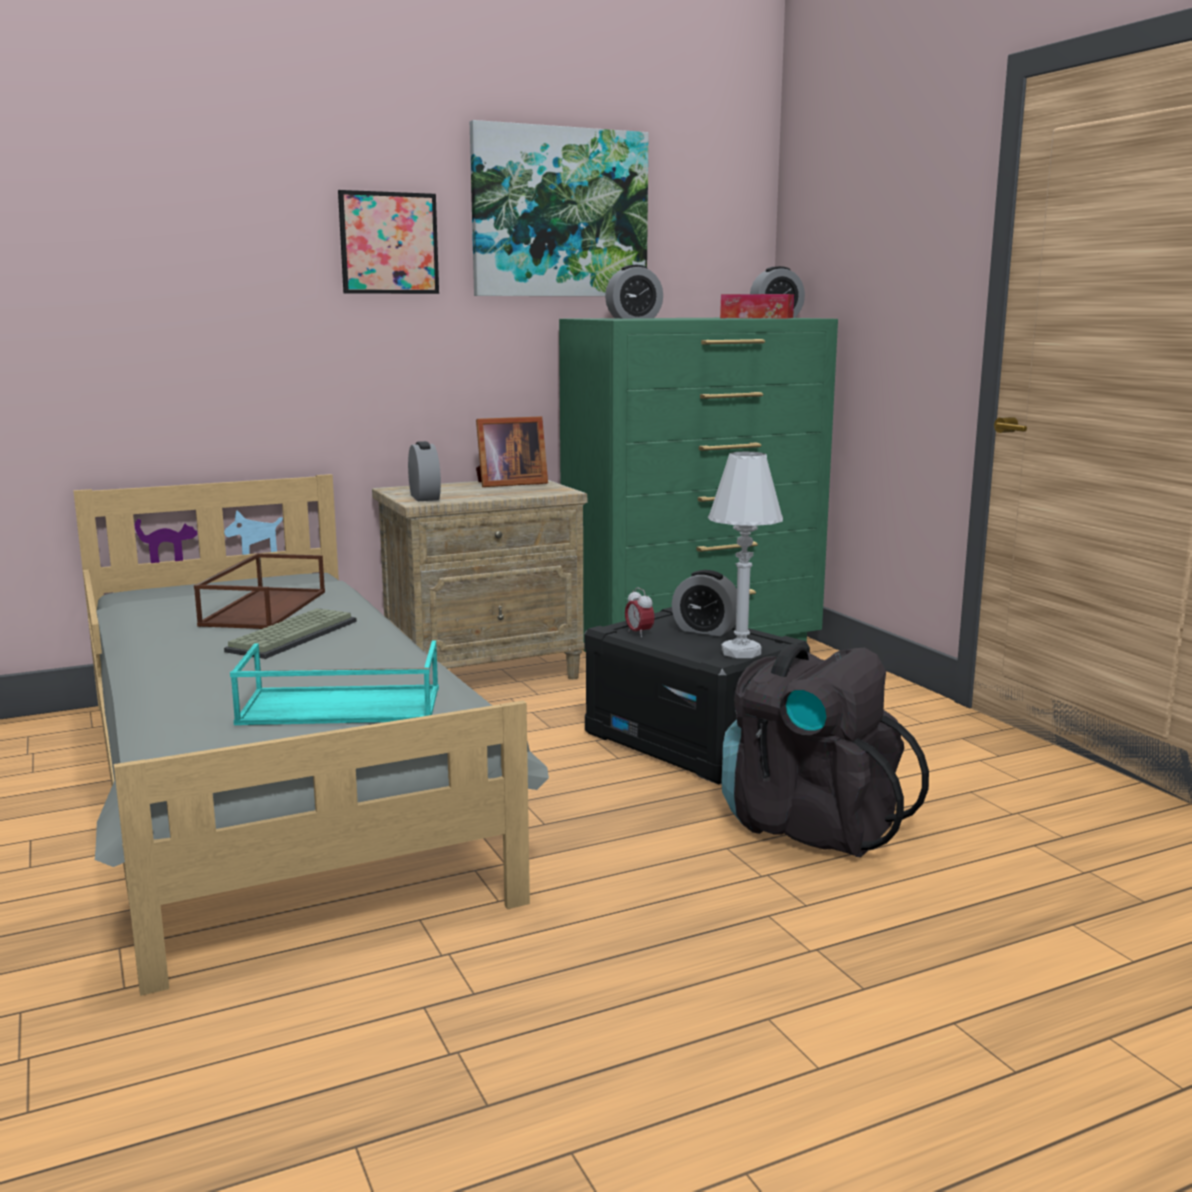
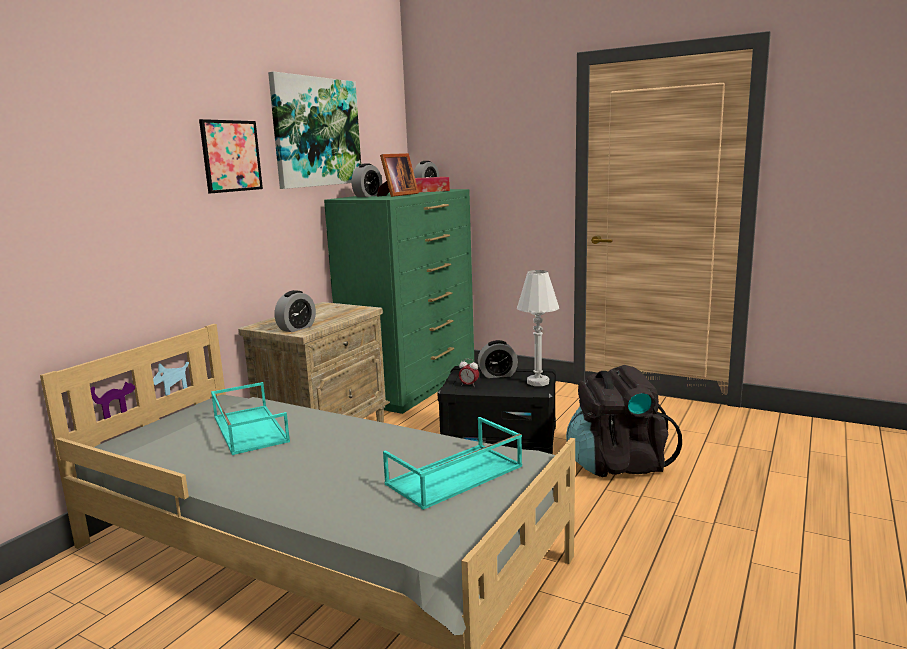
camera: 35 degrees left, 0 degrees up
(263, 608) = (248, 429): brown tray -> turquoise tray
(292, 635) = (315, 441): keyboard -> none
(424, 497) = (296, 328): alarm clock -> alarm clock turned 90 degrees clockwise
(508, 483) = (319, 309): picture frame -> picture frame (397, 195)

